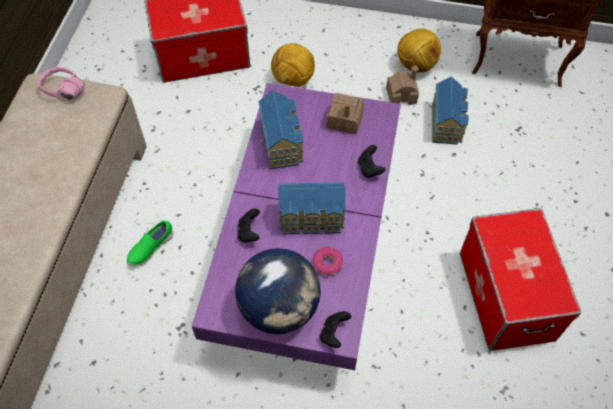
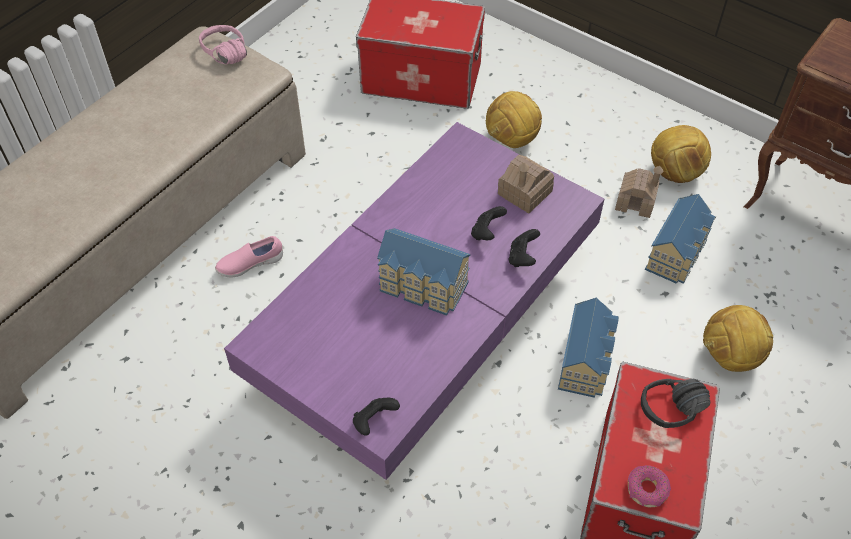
camera: 25 degrees right, 5 degrees down
(150, 248) = (250, 264): green shoe -> pink shoe
(249, 232) = (343, 275): black game controller -> black game controller (486, 233)
(279, 308) = (329, 369): globe -> none
(282, 142) = (437, 192): toy house -> toy house (587, 362)
(327, 264) = (411, 343): donut -> donut (646, 490)
(516, 182) = (729, 356): none -> football
(527, 241) = (677, 417): none -> black headphones

